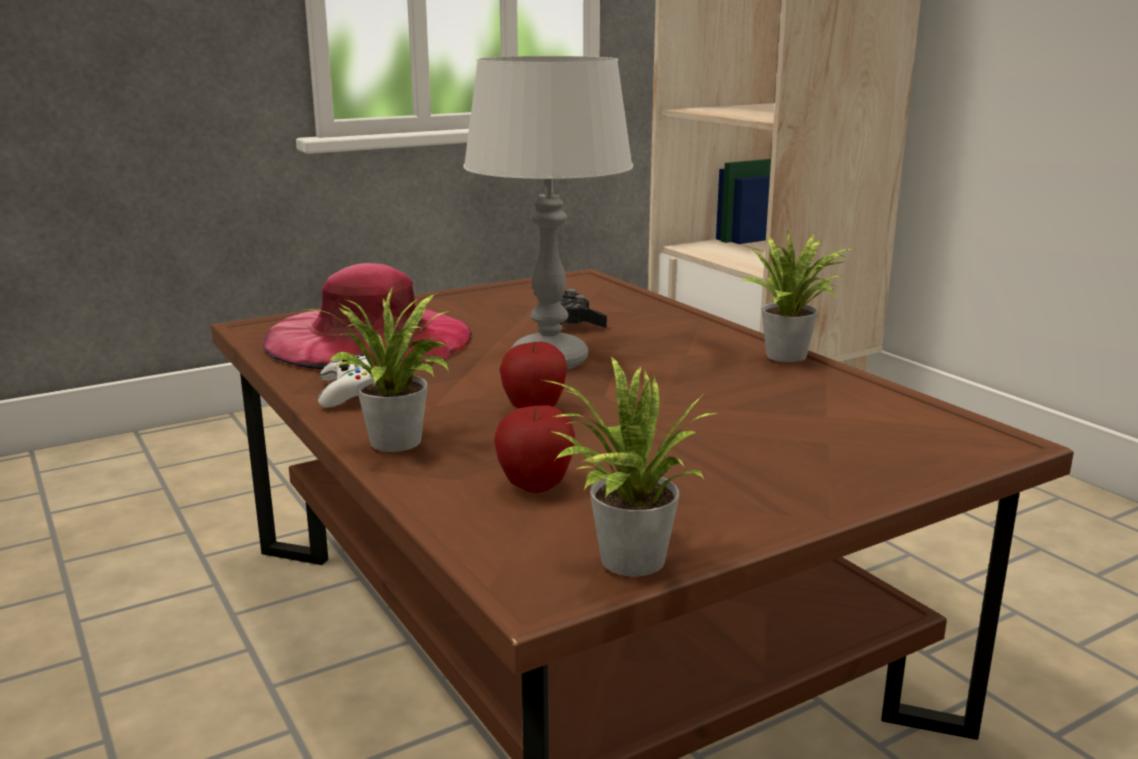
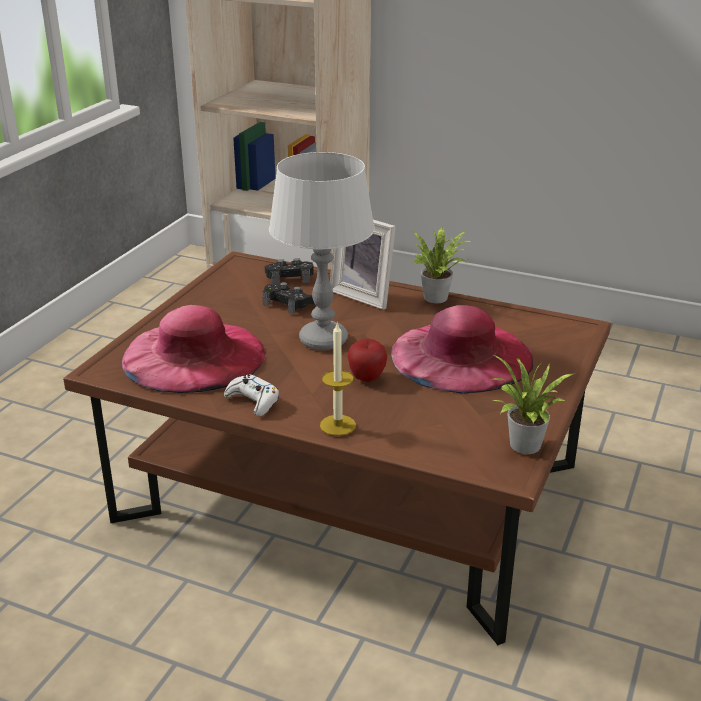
camera: 35 degrees left, 10 degrees up
(397, 444) = (338, 425): potted plant -> candle
(535, 486) = (434, 424): apple -> none
(615, 299) = (289, 277): none -> black game controller
(686, 334) = (364, 295): none -> picture frame
(721, 423) = (461, 355): none -> pink hat

